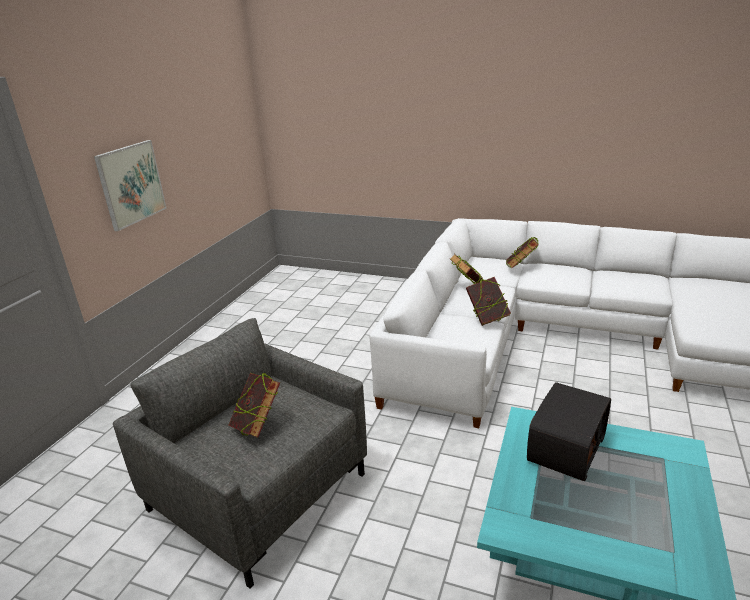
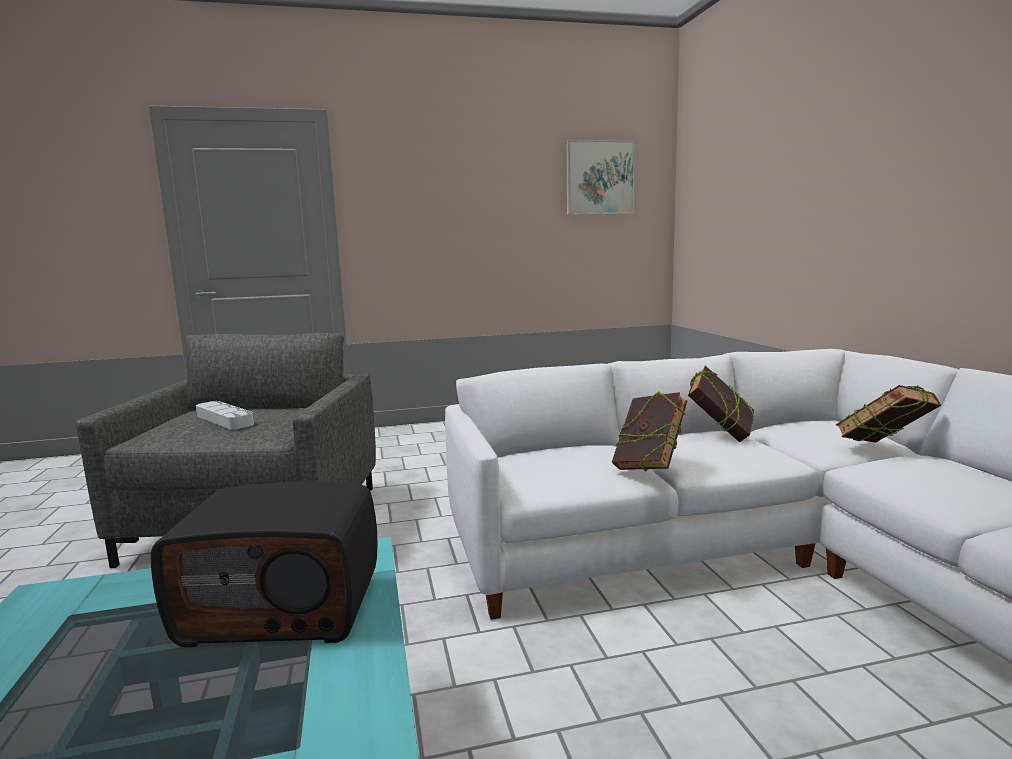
camera: 55 degrees right, 15 degrees down
(131, 184) = (440, 231): picture -> picture (600, 178)
(258, 426) = (224, 420): book -> grey tray

